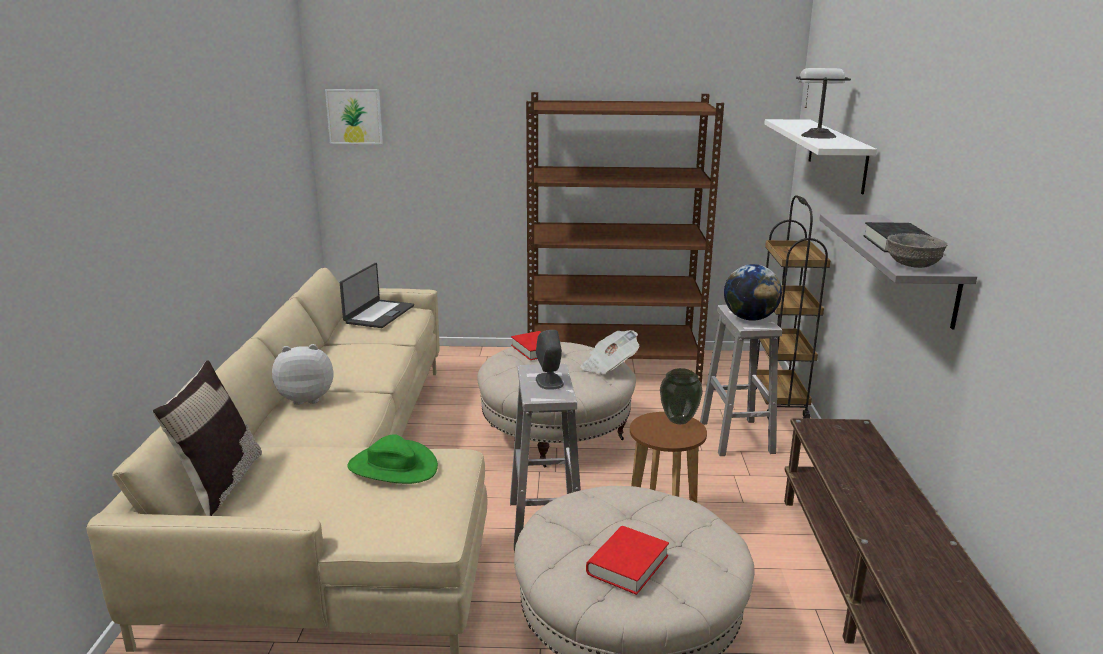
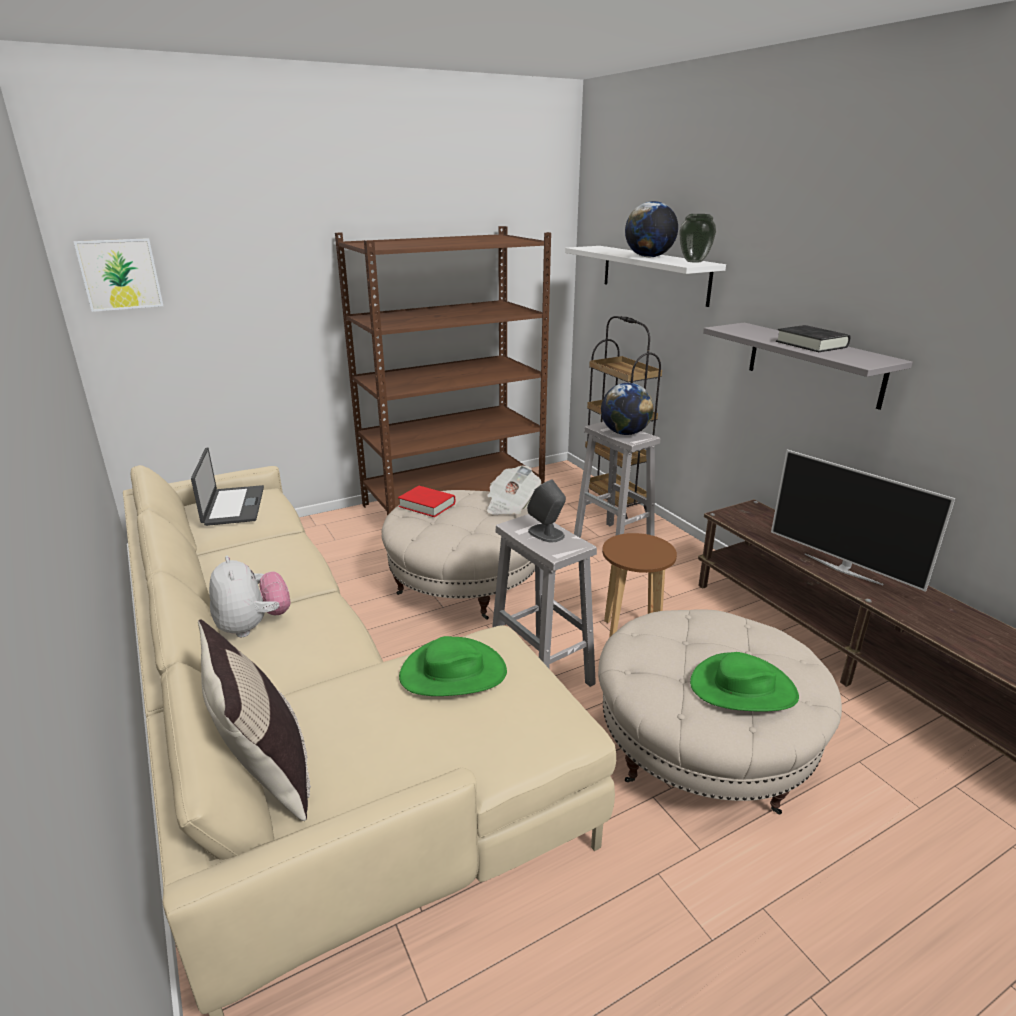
camera: 30 degrees left, 5 degrees up
(307, 398) = (253, 626): plush toy -> plush toy turned 105 degrees clockwise
(627, 565) = (743, 689): red book -> green hat
(679, 421) = (639, 540): vase -> vase (694, 261)
(816, 135) = (649, 257): table lamp -> globe
(878, 507) = (843, 568): none -> television
(911, 265) = (859, 360): grey bowl -> none

